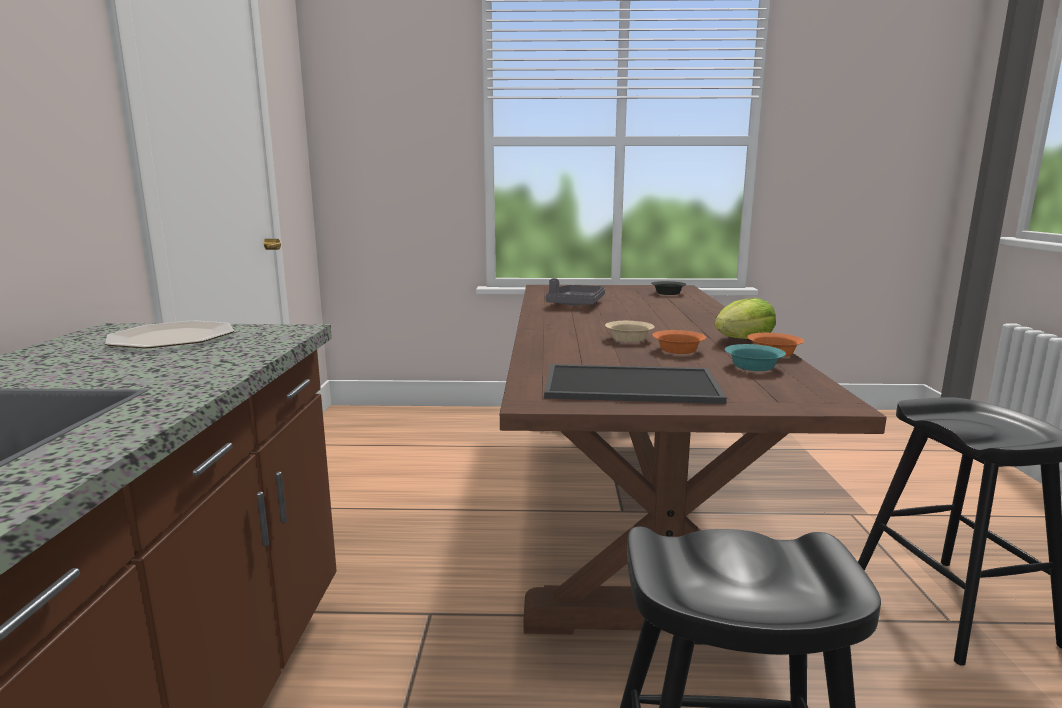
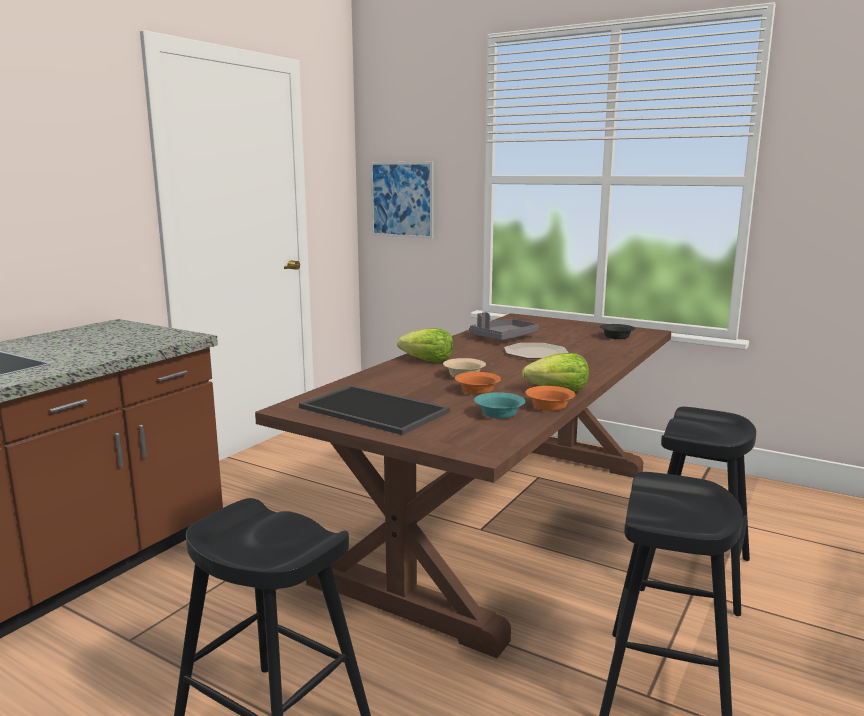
camera: 30 degrees right, 0 degrees up
(172, 337) = (124, 333): plate -> plate (535, 352)
(376, 166) = (402, 199): none -> picture
(558, 331) = (428, 360): none -> lettuce
(833, 499) = (695, 574): none -> black stool

